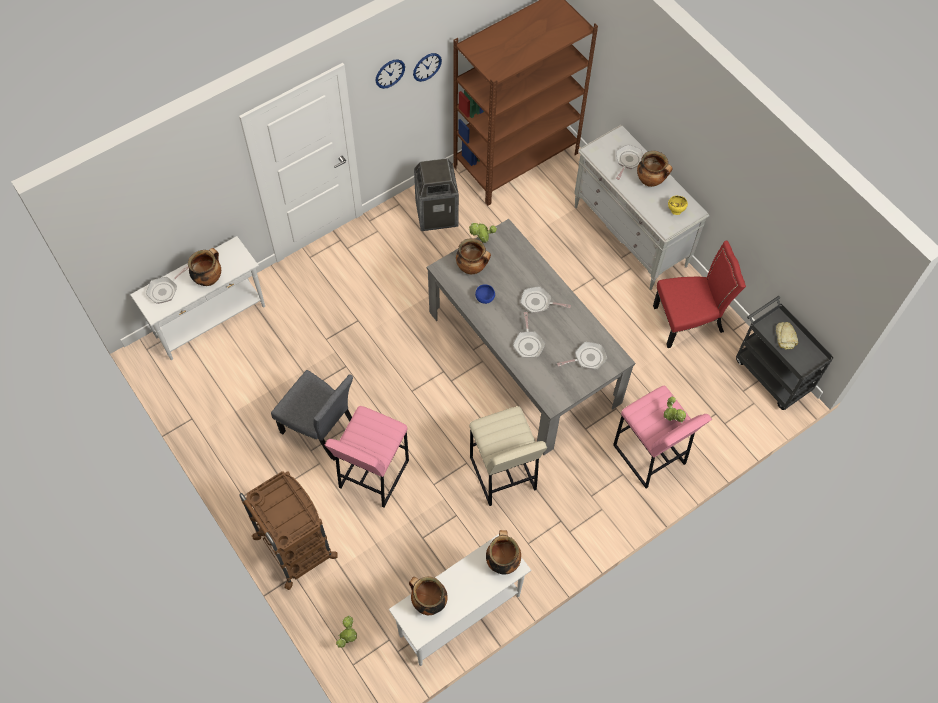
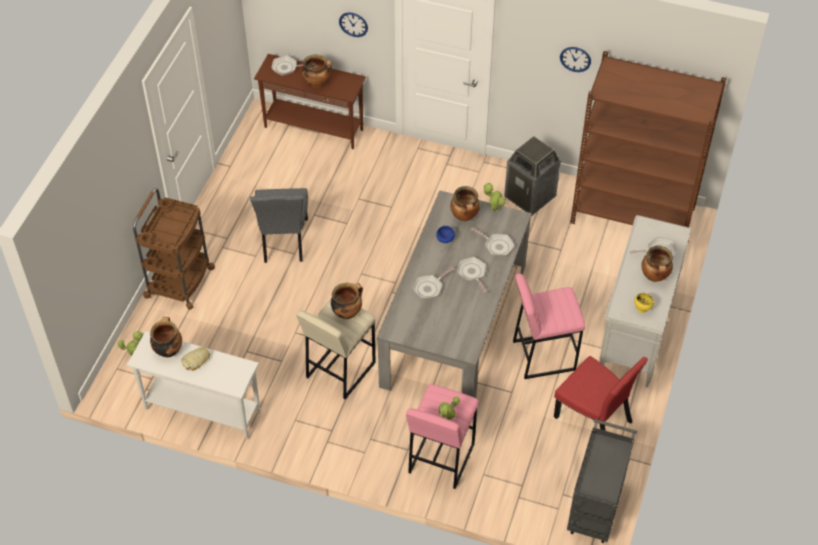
camera: 55 degrees right, 10 degrees down
(211, 320) = (314, 128): white console table -> brown console table
(373, 475) = (272, 292): pink stool -> pink stool (542, 356)
(390, 73) = (537, 37): wall clock -> wall clock (353, 24)
(502, 561) = (234, 375): cooking pot -> cooking pot (347, 312)
(587, 358) = (451, 331): frying pan -> frying pan (496, 246)
(785, 337) = (606, 463): bread -> bread (196, 360)

